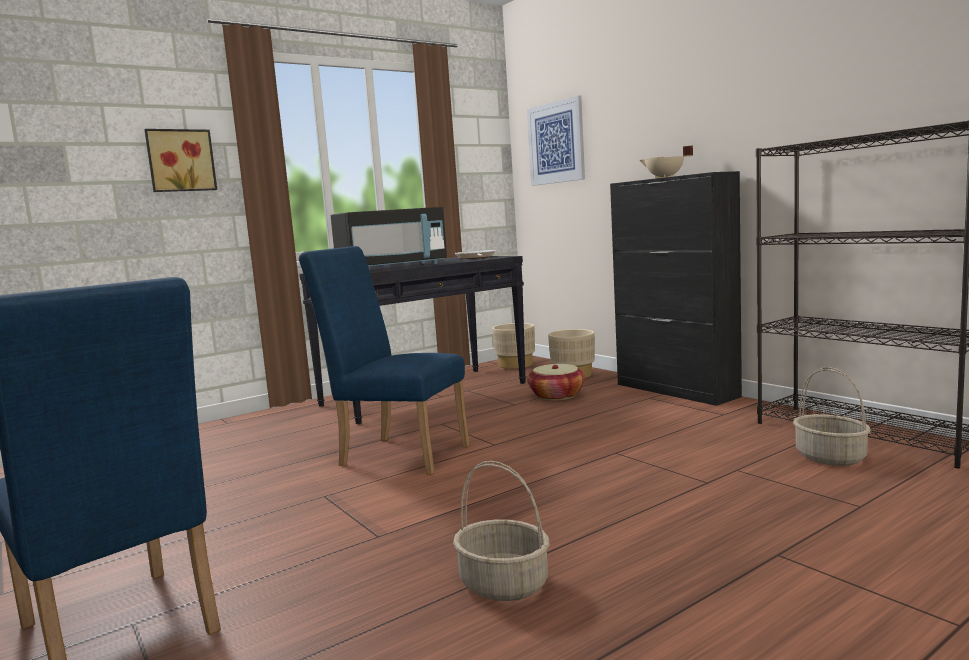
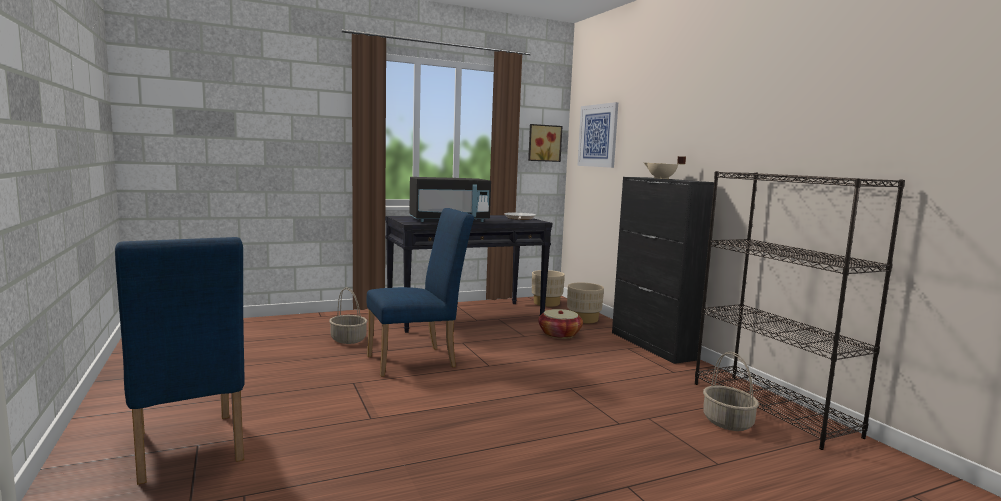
camera: 10 degrees right, 0 degrees up
(180, 160) = (312, 127): picture -> picture (544, 143)
(397, 454) = (418, 360): blue chair -> blue chair turned 120 degrees clockwise
(505, 584) = (430, 467): basket -> basket (349, 339)

